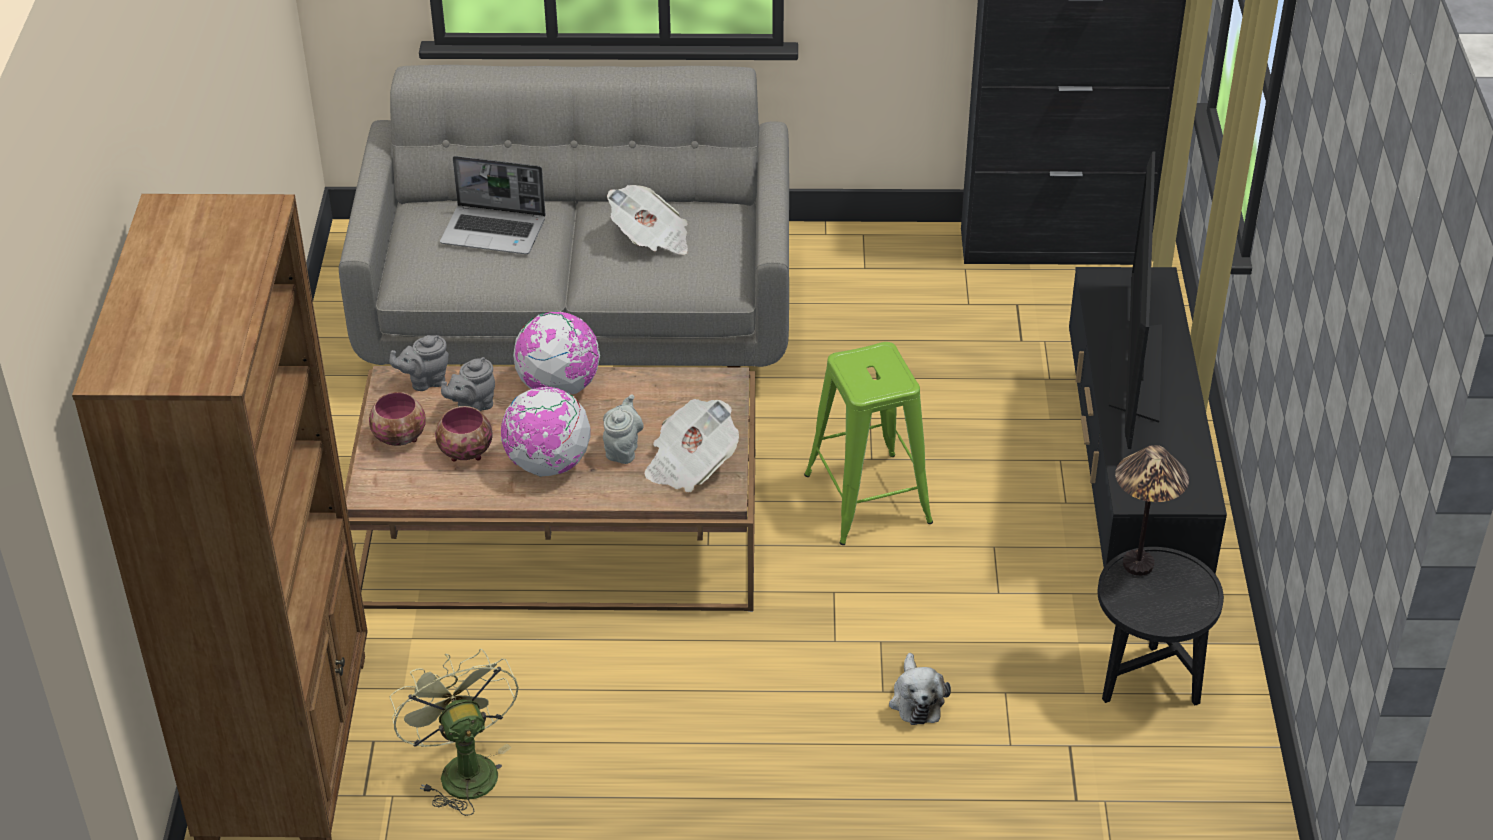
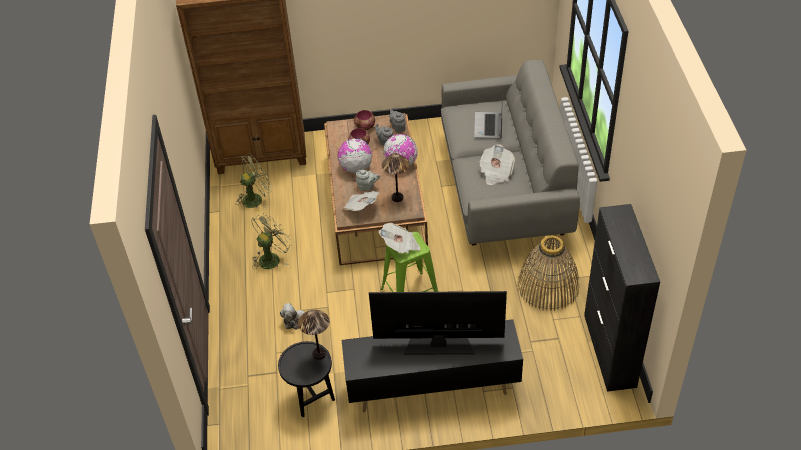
camera: 85 degrees right, 5 degrees up
(676, 402) = (397, 198): none -> table lamp
(696, 741) = (272, 257): none -> green fan
(870, 382) = (400, 246): none -> newspaper
(882, 298) = (548, 287): none -> basket

